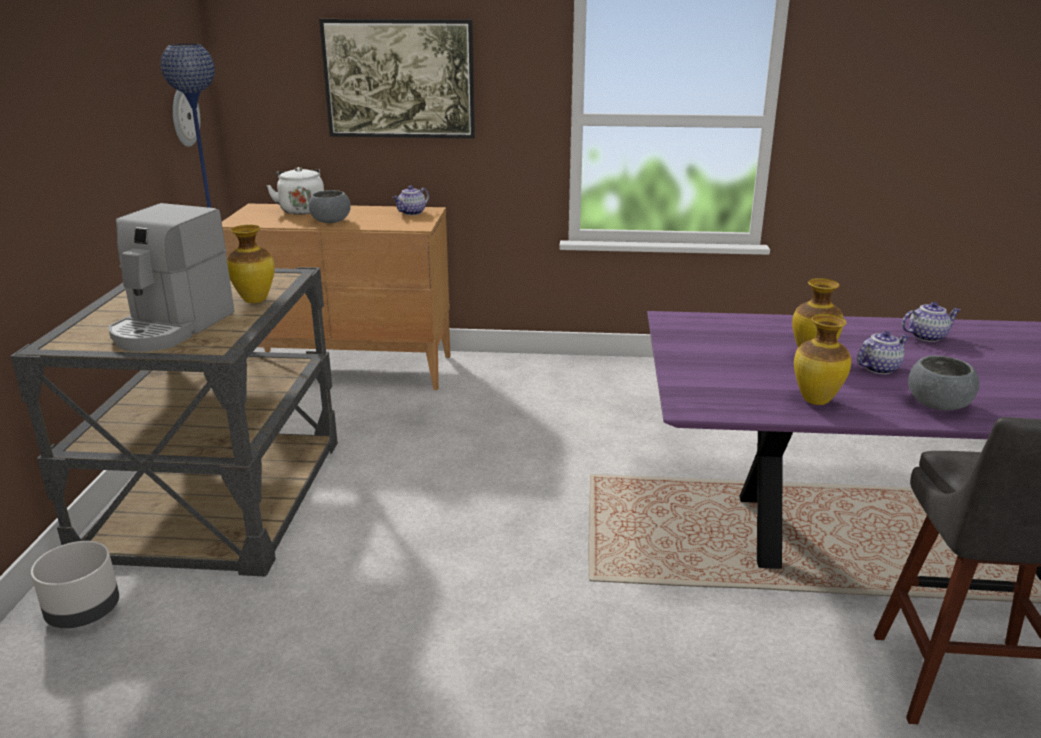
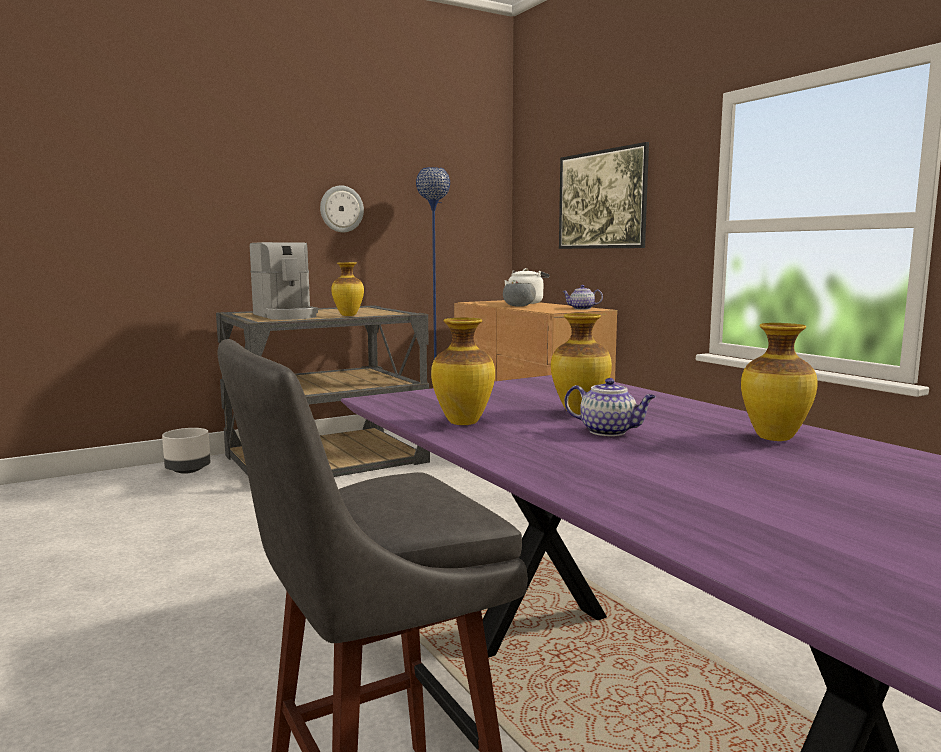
camera: 55 degrees right, 15 degrees down
(172, 327) = (286, 316): coffee machine -> coffee machine turned 105 degrees counterclockwise
(184, 115) = (462, 226): wall clock -> wall clock (341, 209)
(927, 336) = (775, 438): teapot -> vase
(937, 404) = (548, 457): grey bowl -> none

